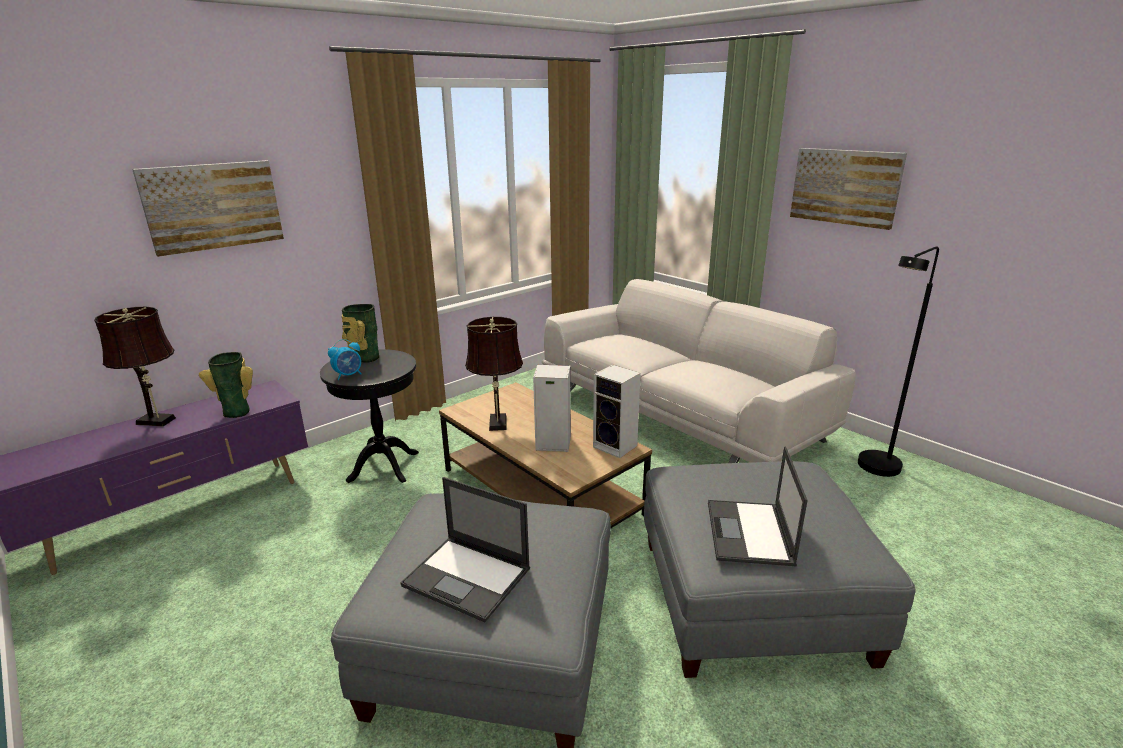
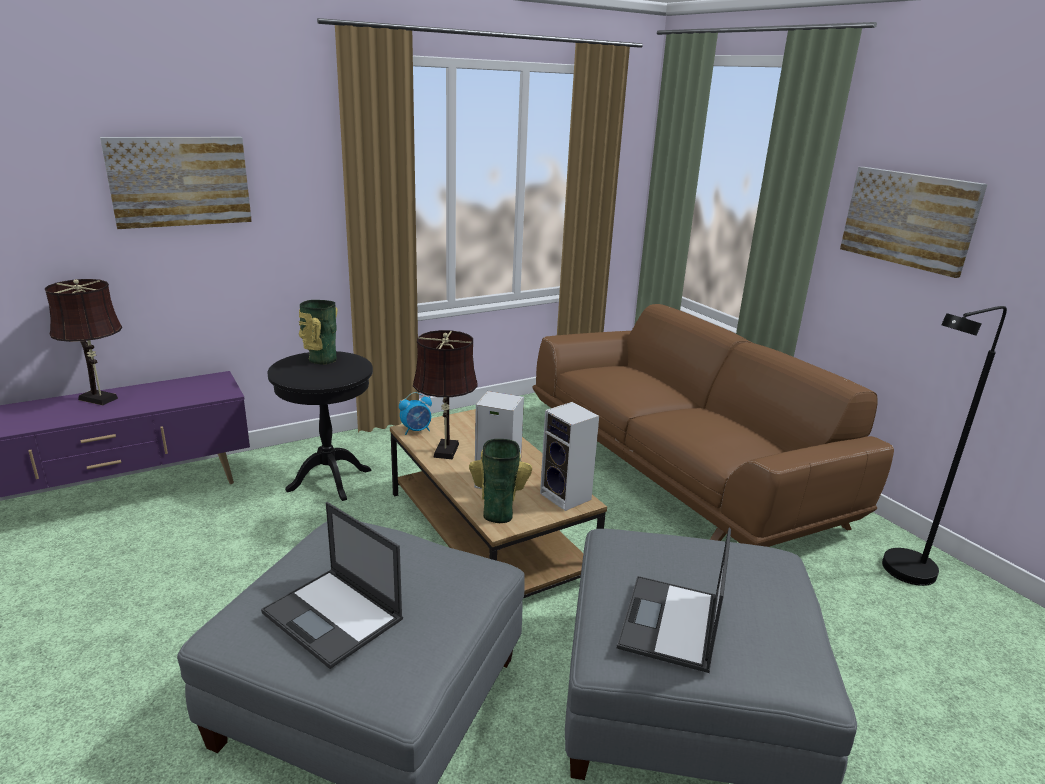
camera: 10 degrees right, 0 degrees up
(238, 410) = (180, 399): vase -> vase (498, 512)
(348, 375) = (295, 376): alarm clock -> alarm clock (416, 430)
(681, 415) = (682, 471): white sofa -> brown sofa

